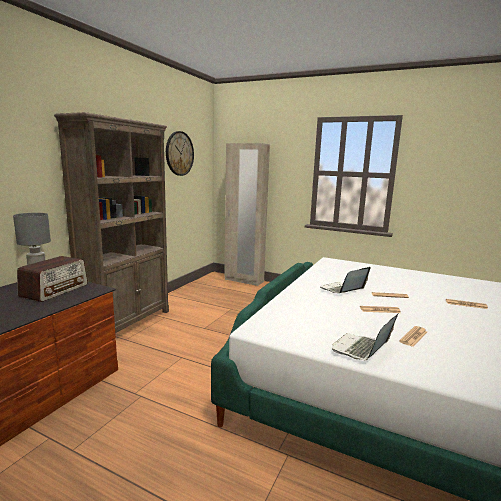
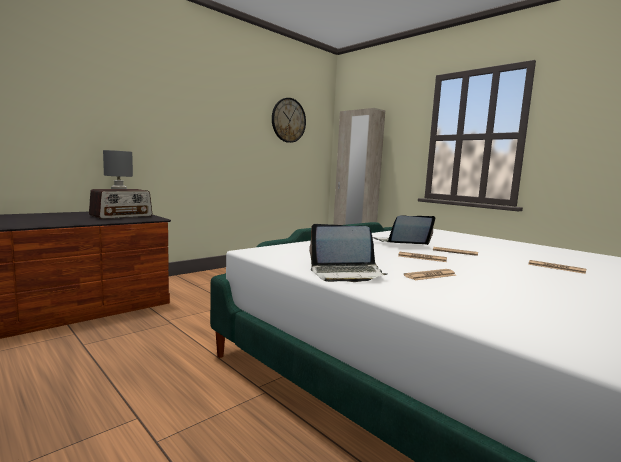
camera: 20 degrees right, 5 degrees down
(128, 323) = (209, 275): brown bookcase -> none
(361, 349) = (346, 273): laptop -> laptop turned 150 degrees counterclockwise

